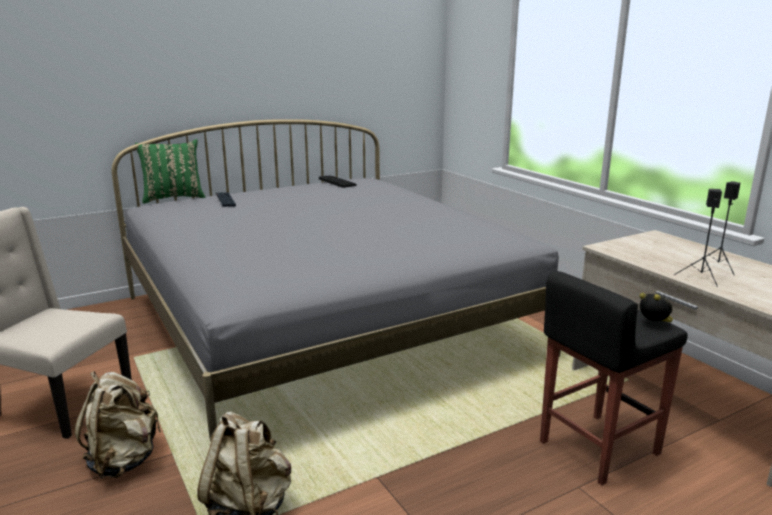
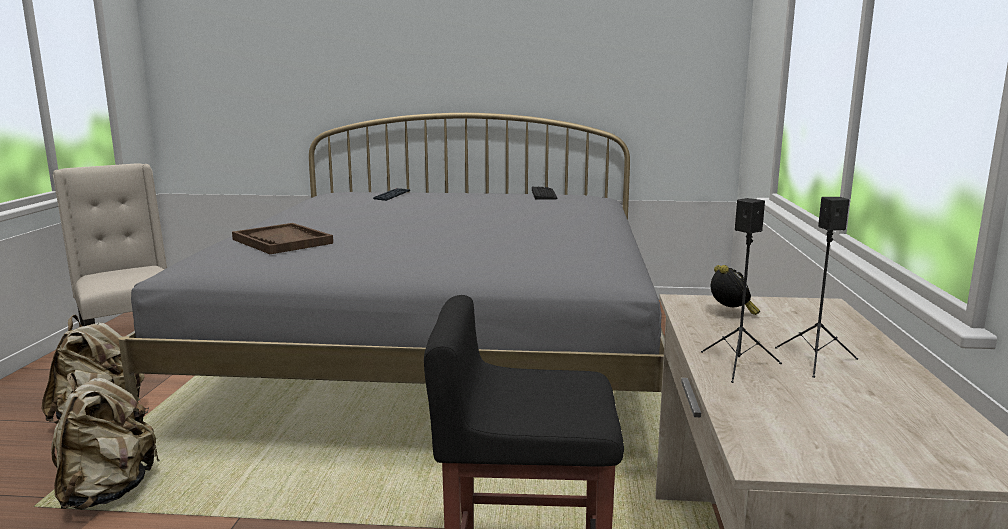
camera: 35 degrees right, 5 degrees down
(173, 198) = (362, 190): green pillow -> none
(261, 259) = (282, 241): none -> brown tray
(654, 324) = (579, 415): alarm clock -> alarm clock (731, 313)

